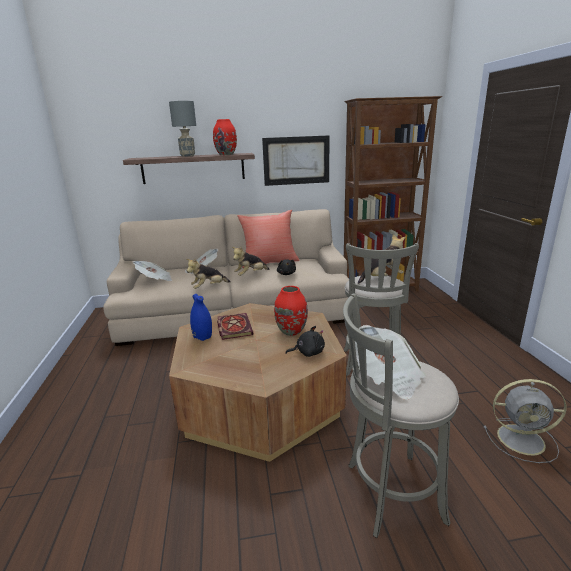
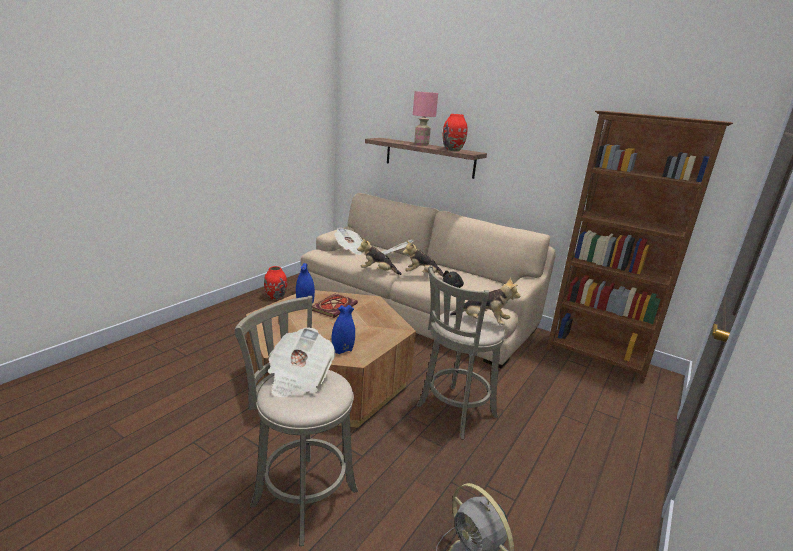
camera: 40 degrees right, 0 degrees up
(188, 156) = (421, 145): grey table lamp -> pink table lamp
(269, 262) = (459, 271): red pillow -> none
(291, 331) = (363, 330): red vase -> red vase (275, 297)
(296, 160) = (533, 171): picture -> none
(308, 352) = (342, 349): black plush toy -> blue vase

